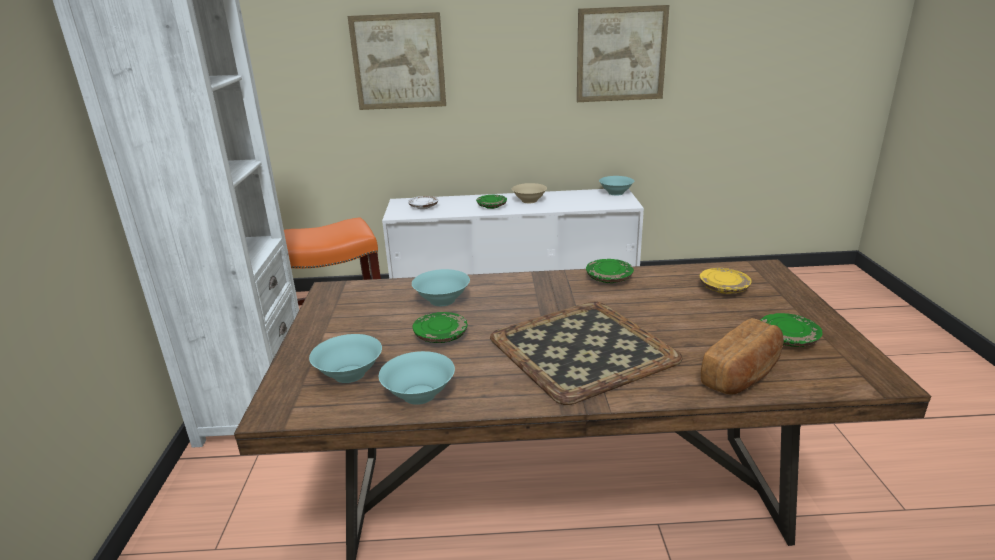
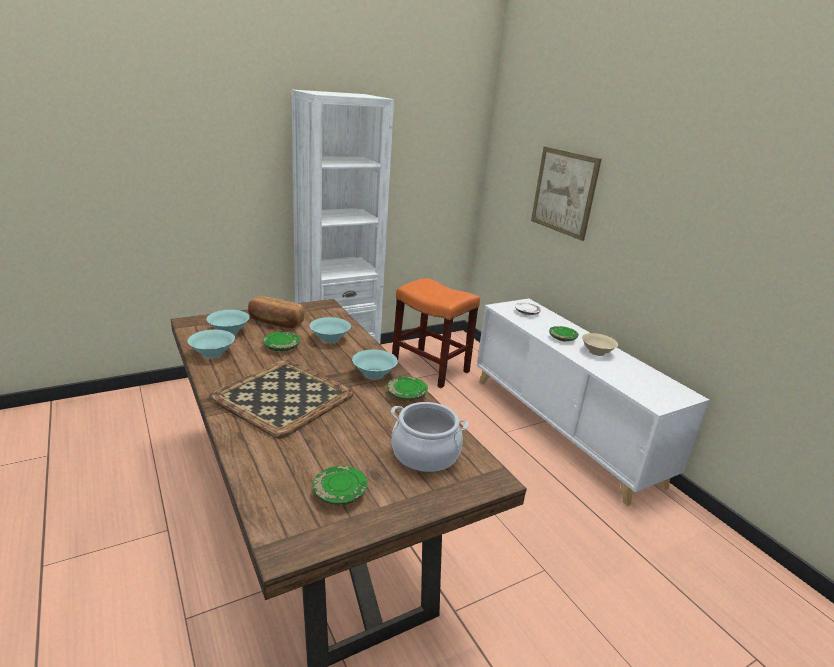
camera: 60 degrees right, 0 degrees up
(616, 193) = (681, 394): turquoise bowl -> turquoise bowl (374, 374)
(621, 54) = (748, 250): picture -> none
(724, 288) = (425, 454): yellow plate -> cooking pot
(743, 374) = (269, 469): bread -> bread (275, 322)

